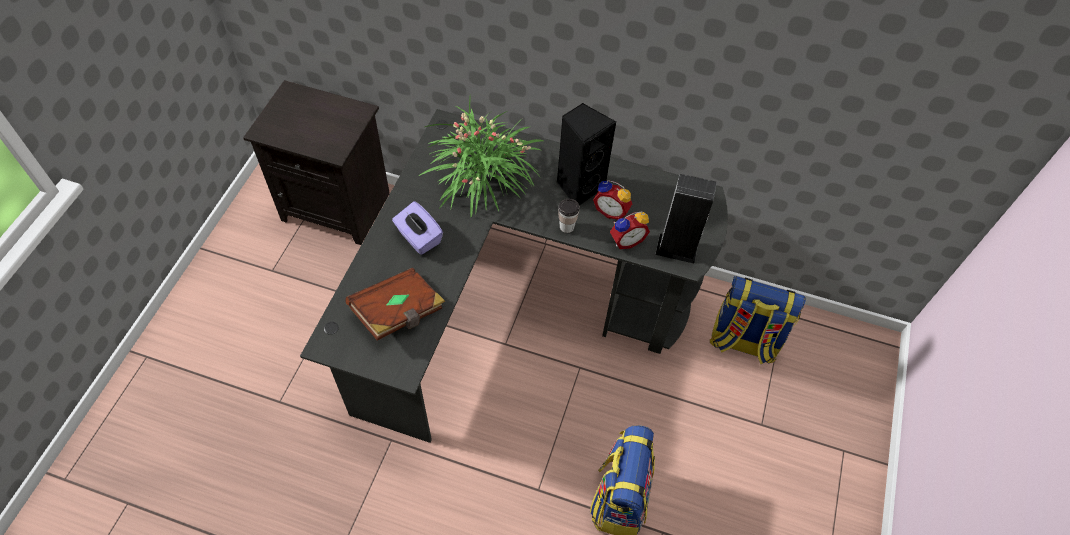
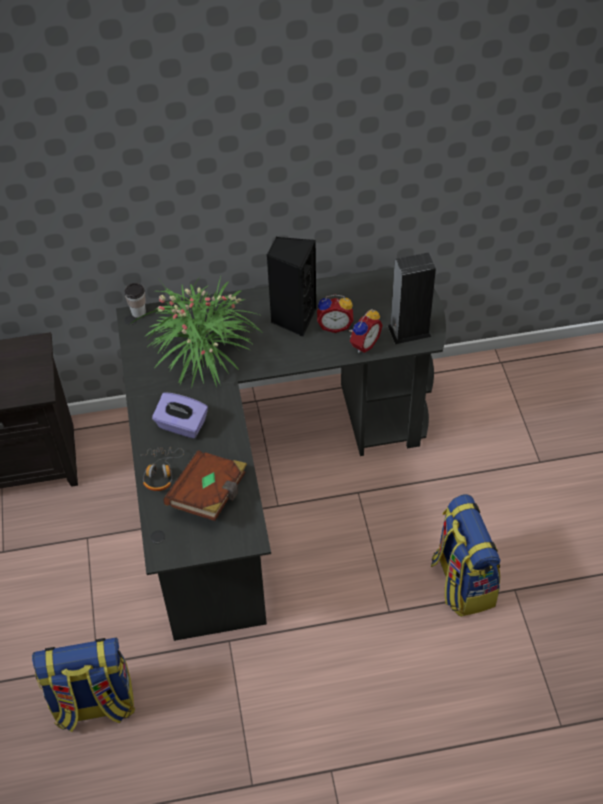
camera: 25 degrees left, 5 degrees down
(373, 271) = (160, 472): none -> headphones
(566, 227) = (305, 356): cup -> cup (138, 312)
(743, 341) = (482, 401): backpack -> backpack (94, 704)

